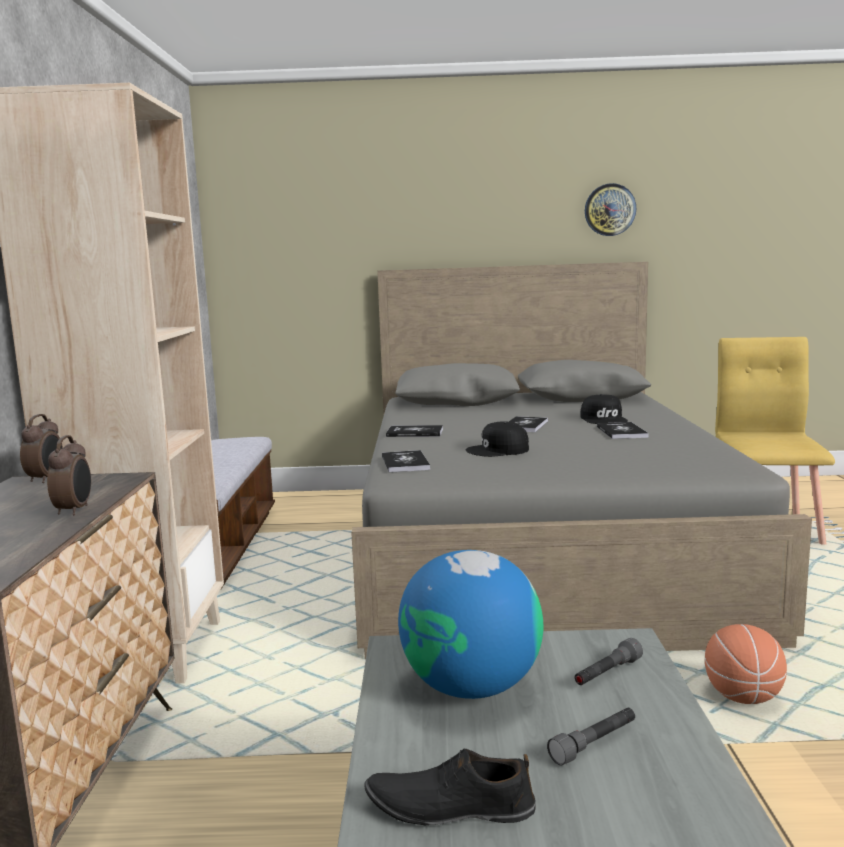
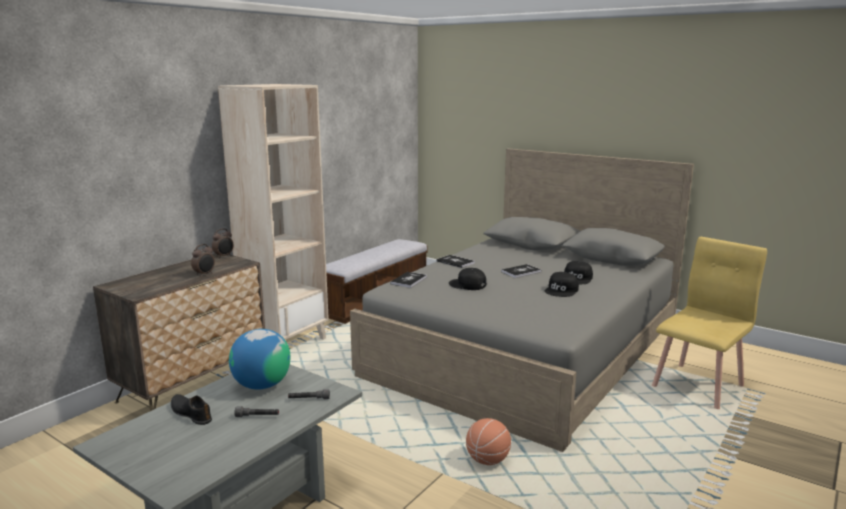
camera: 35 degrees right, 5 degrees up
(610, 210) = (670, 121): wall clock -> none
(621, 432) = (562, 290): book -> black cap

